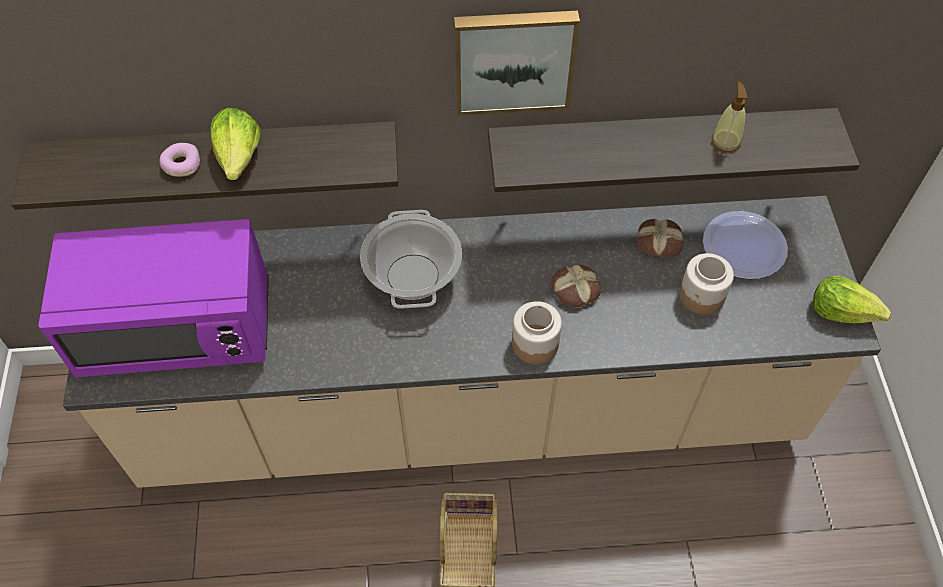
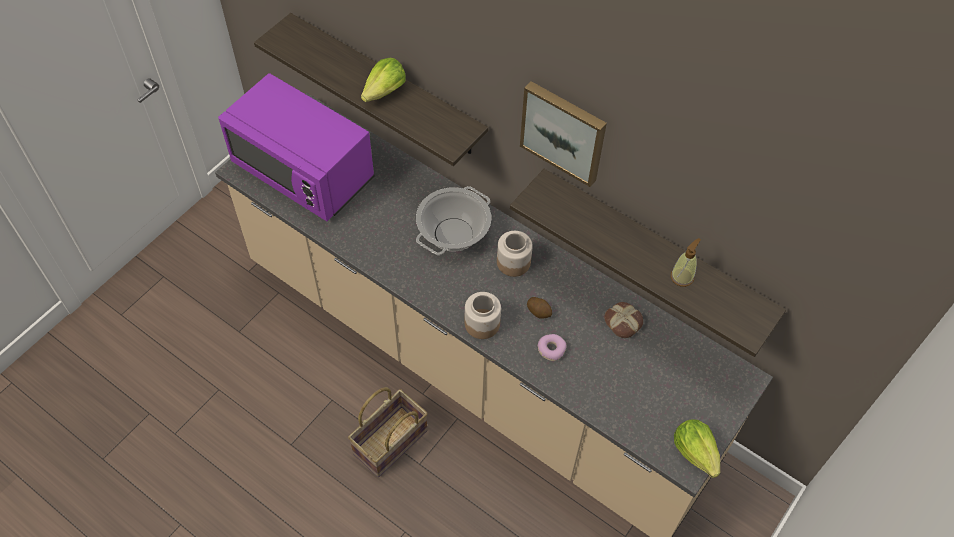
camera: 40 degrees right, 0 degrees up
(181, 164) = (352, 76): donut -> donut (551, 349)
(575, 290) = (539, 311): bread -> potato
(701, 296) = (613, 373): jar -> jar (513, 263)
(744, 246) = (676, 365): plate -> none

